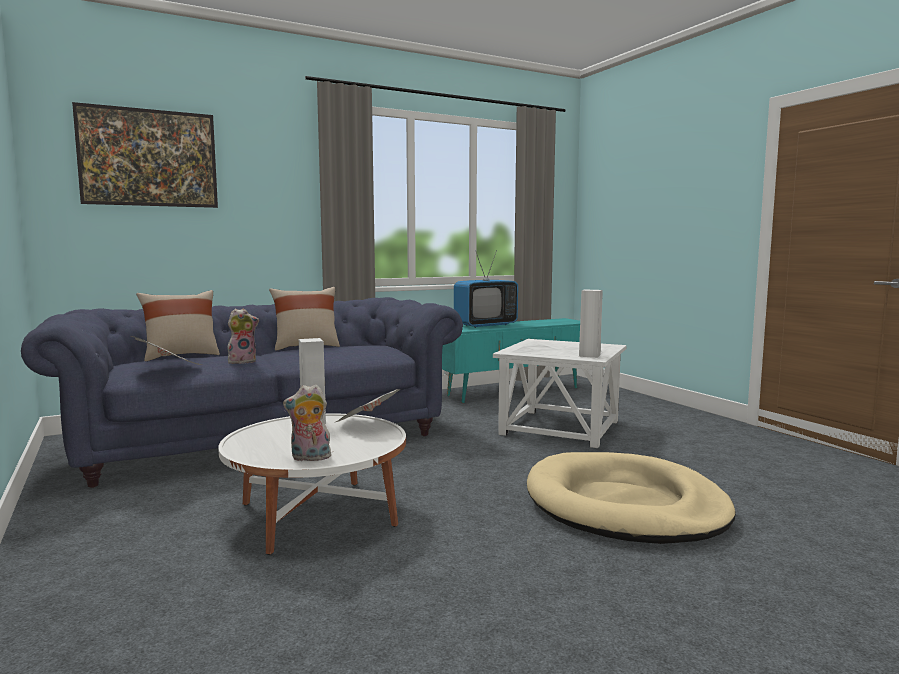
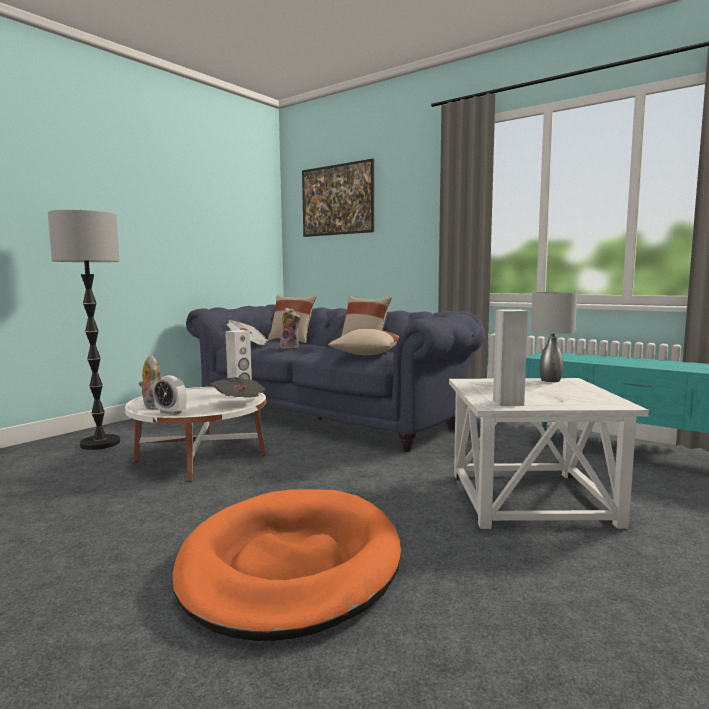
camera: 65 degrees right, 0 degrees up
(123, 579) = (100, 444): none -> floor lamp
(359, 351) = (366, 355): none -> beige pillow
(368, 450) = (171, 412): none -> alarm clock
(485, 325) = (601, 358): television -> none
(530, 342) = (551, 380): none -> grey table lamp
(624, 505) = (291, 566): beige dog bed -> orange dog bed

